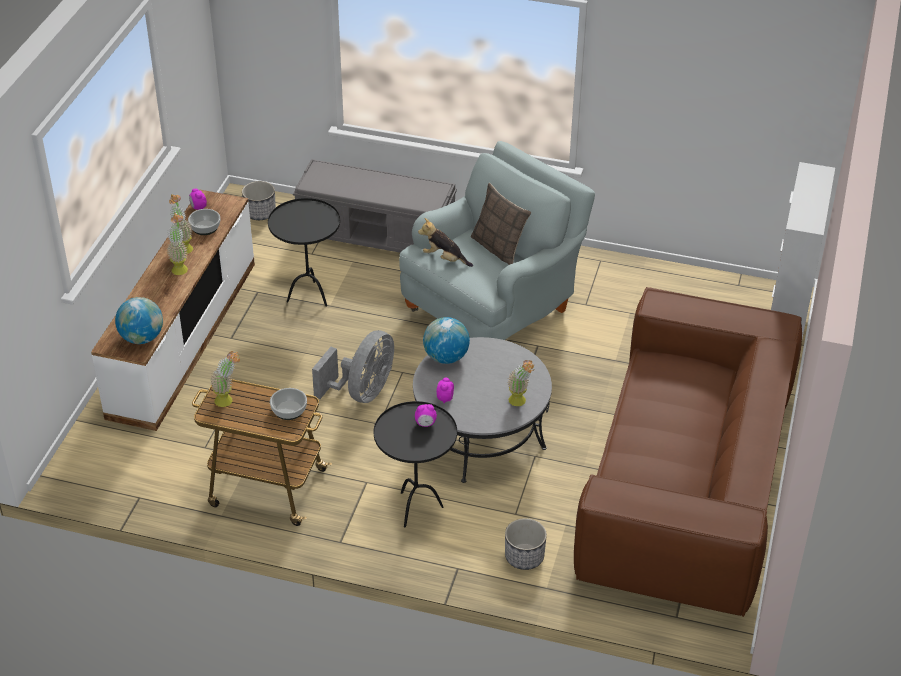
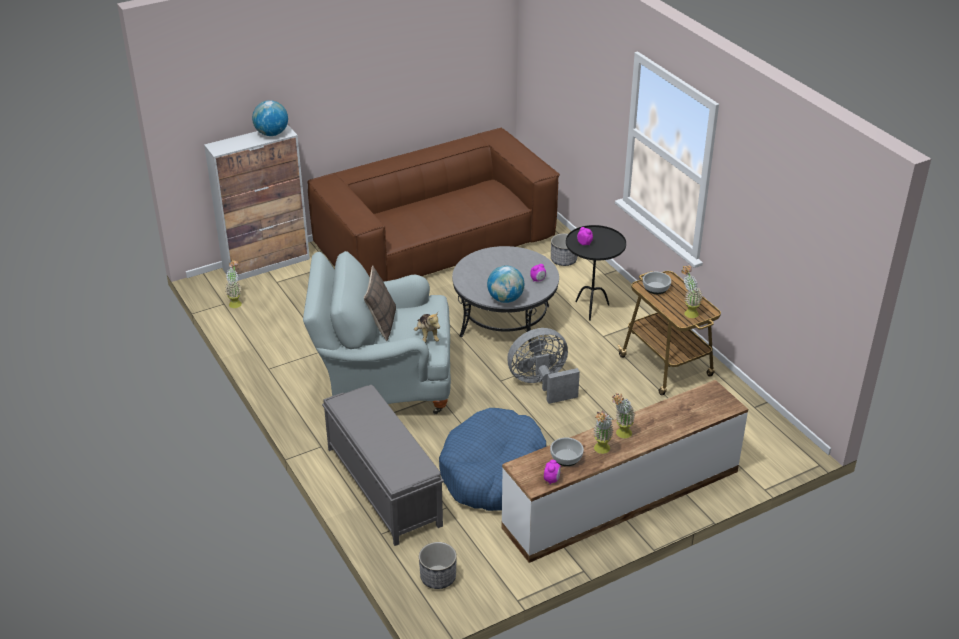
camera: 135 degrees left, 5 degrees down
(142, 338) = (702, 397): globe -> globe (271, 134)
(309, 296) = (493, 472): black side table -> blue dog bed
(520, 402) = (499, 255): potted plant -> potted plant (236, 302)

